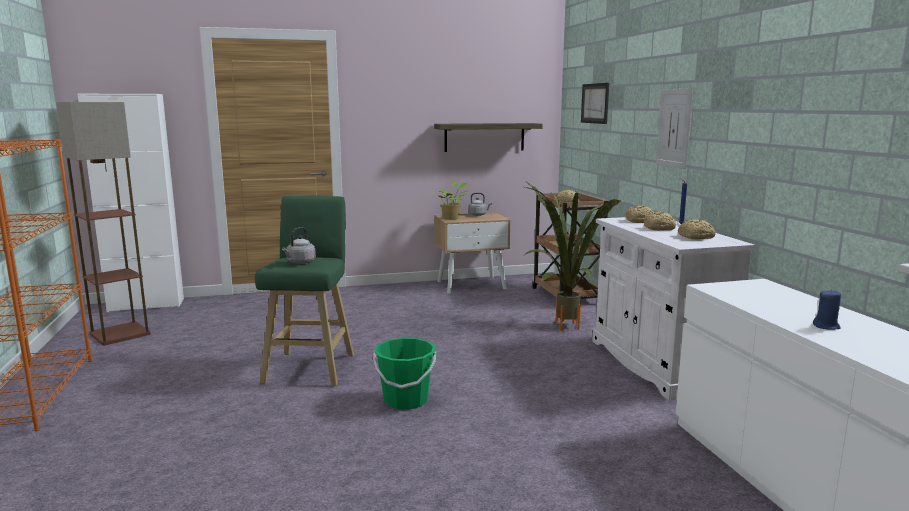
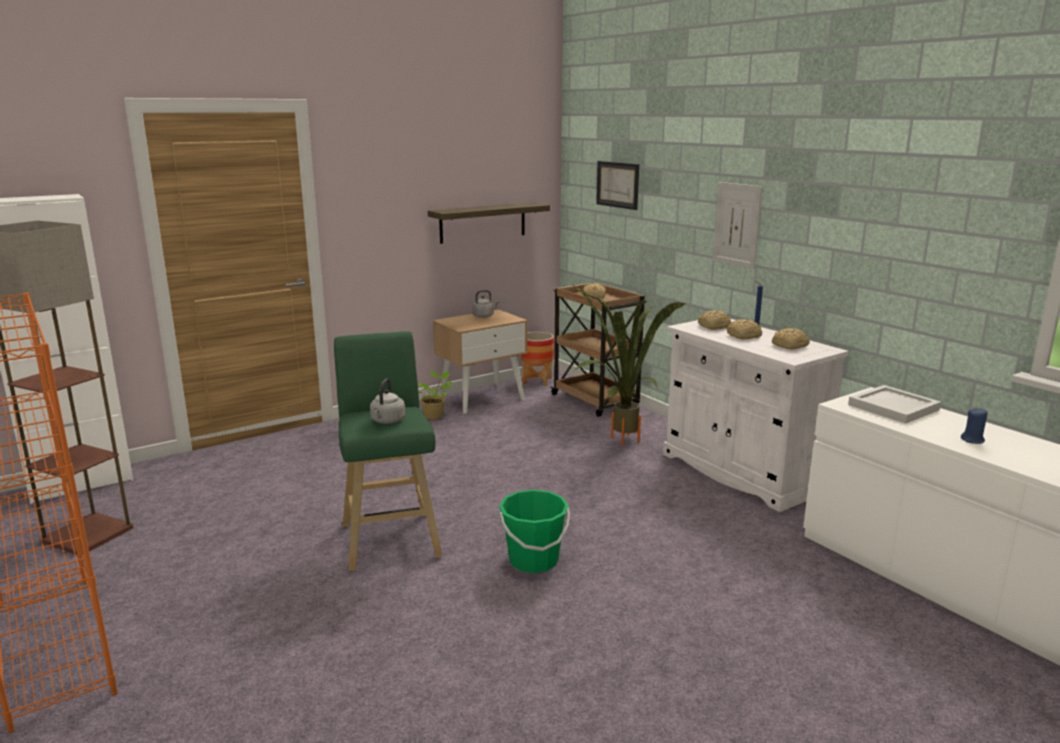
camera: 20 degrees left, 5 degrees up
(452, 218) = (460, 324): potted plant -> potted plant (434, 415)
(528, 278) = (537, 381): none -> planter
(766, 294) = (893, 408): none -> white tray

